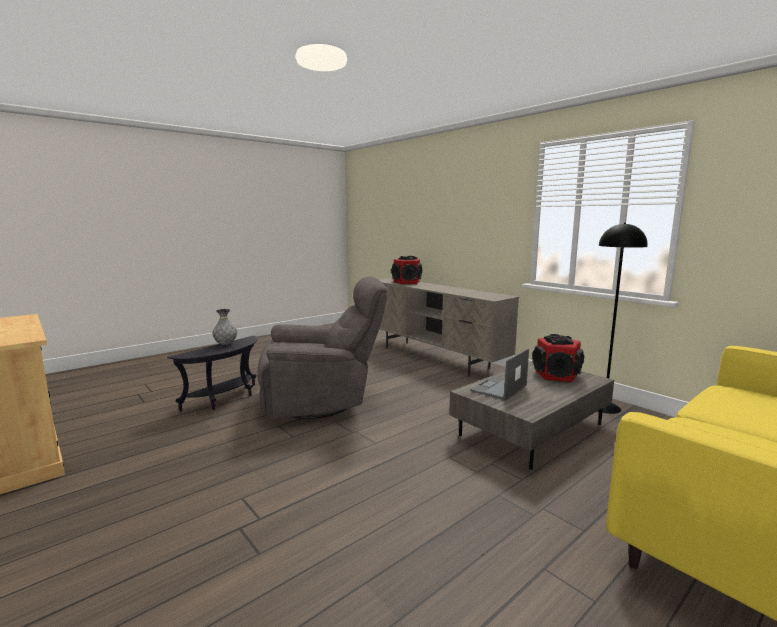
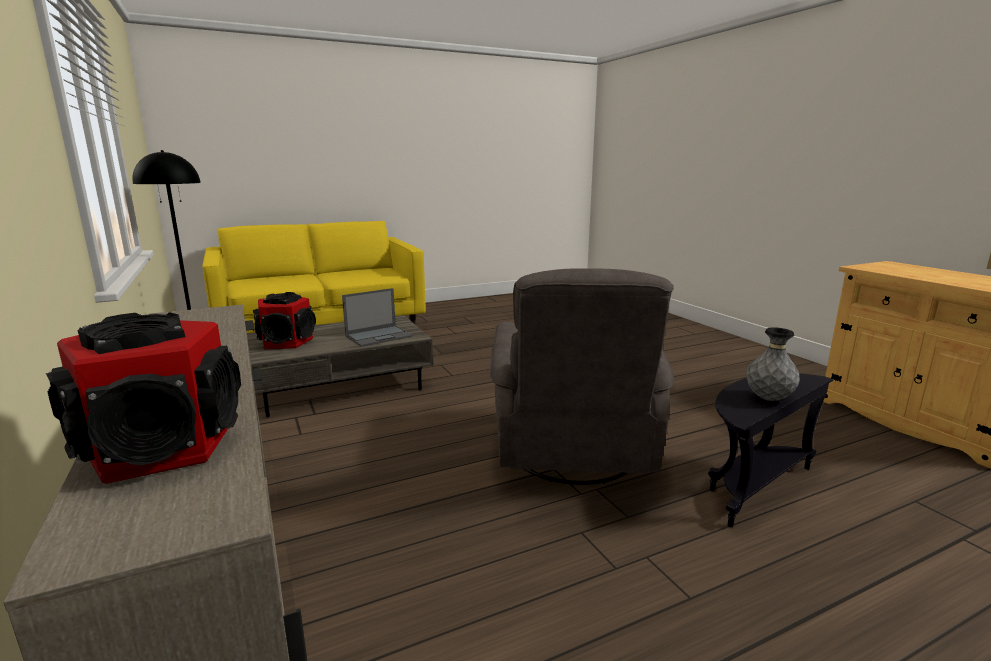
camera: 165 degrees left, 5 degrees up
(322, 401) = (572, 456): grey armchair -> grey armchair turned 90 degrees counterclockwise

